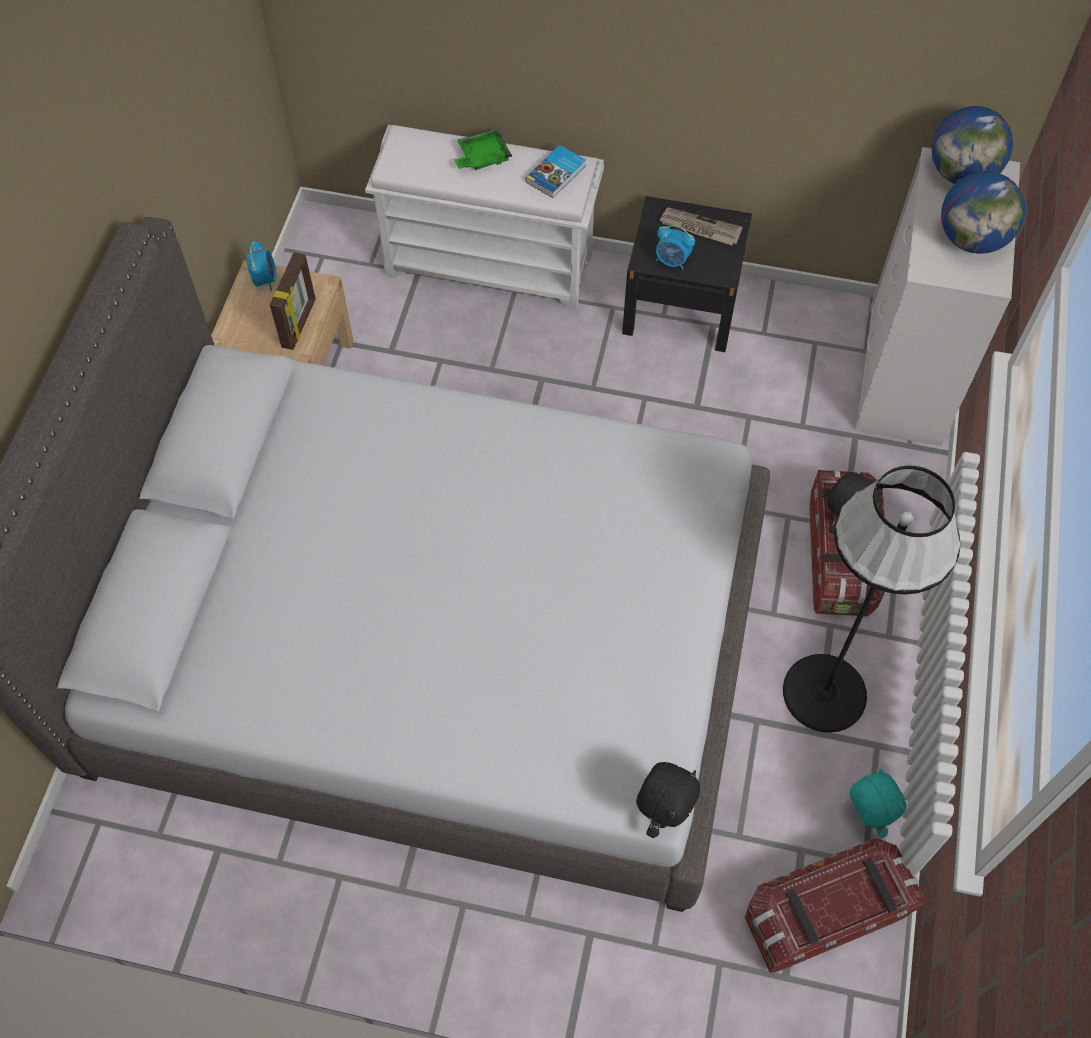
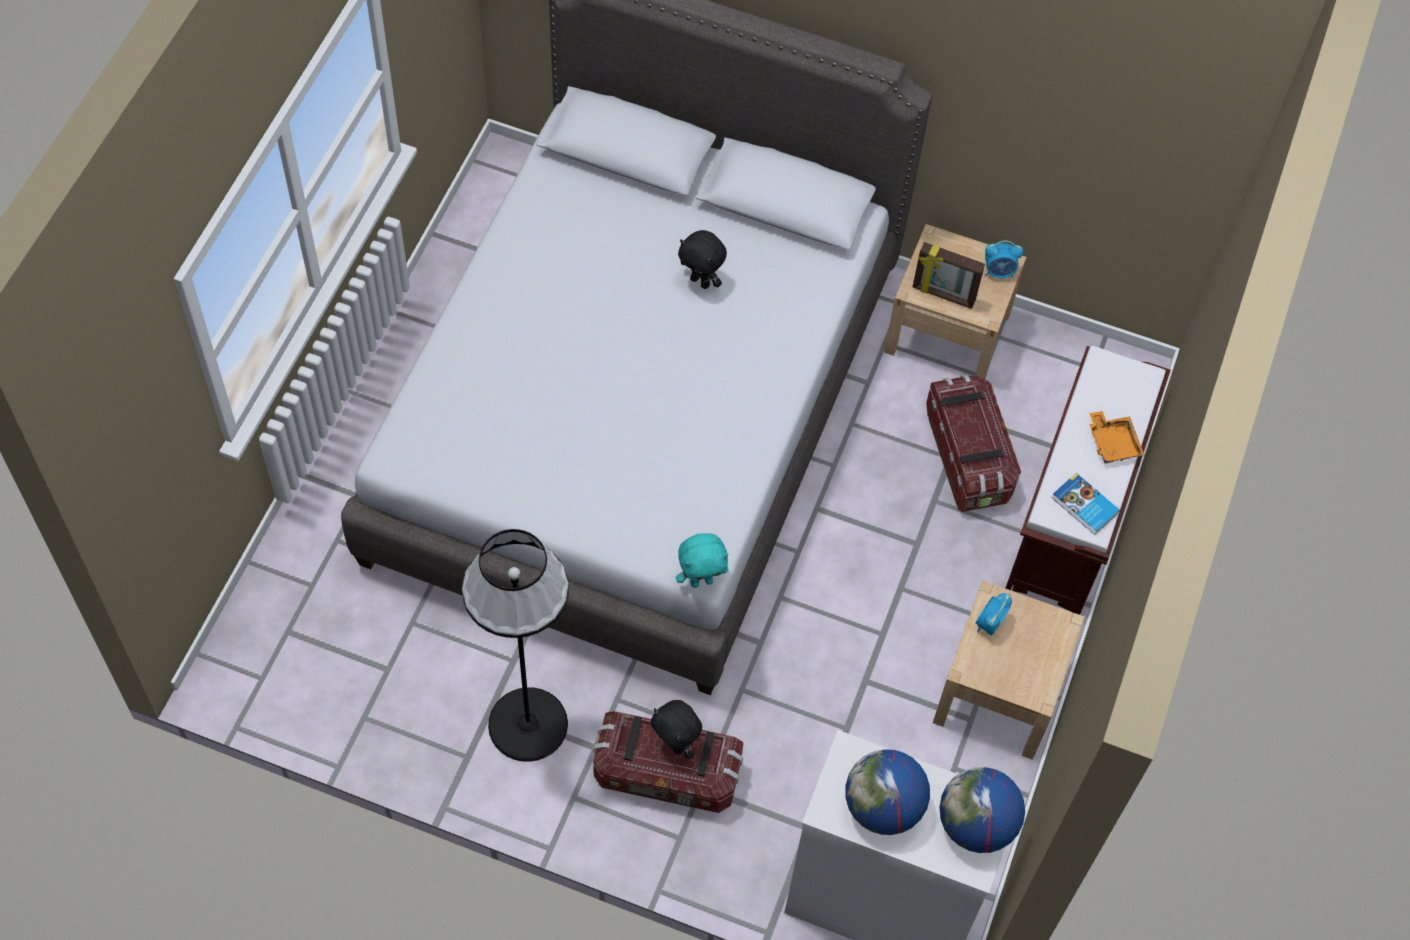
camera: 95 degrees right, 0 degrees up
(482, 157) = (1113, 443): green tray -> orange tray
(491, 264) = (1071, 518): white bench -> brown bench
(663, 814) = (381, 464): black plush toy -> black plush toy (701, 281)
(681, 306) = (999, 692): black nightstand -> beige nightstand
(699, 228) = (1033, 659): newspaper -> none
(824, 914) = (329, 673): storage box -> storage box (967, 457)
(865, 817) = (404, 728): turquoise plush toy -> turquoise plush toy (701, 581)

